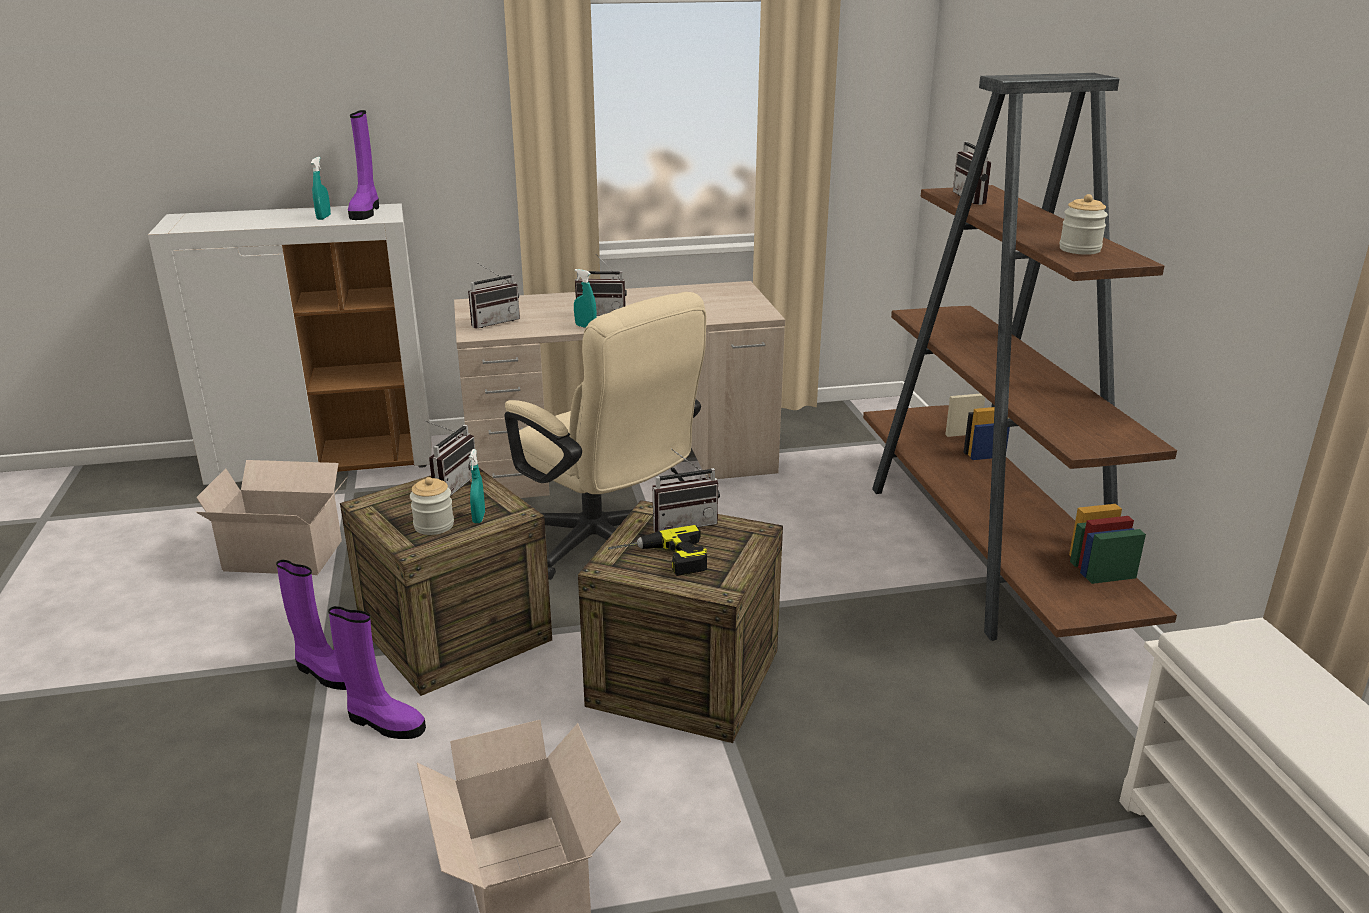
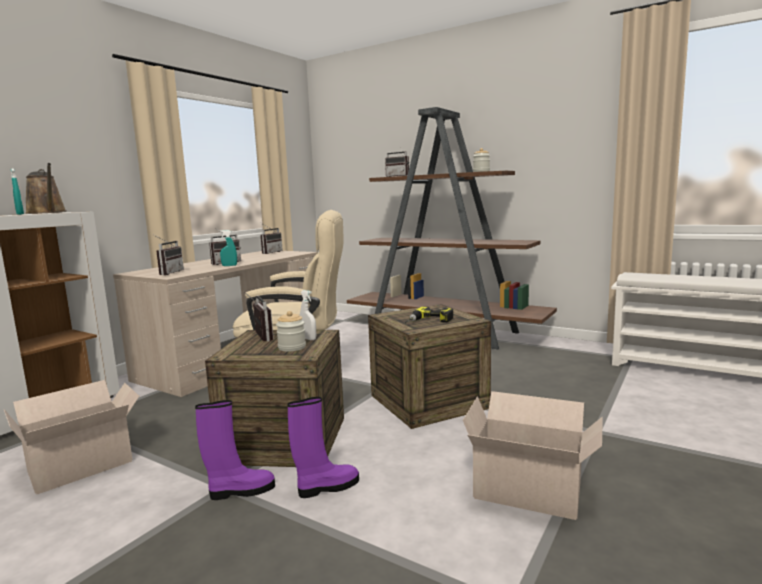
camera: 45 degrees left, 15 degrees down
(365, 212) = (47, 213): purple boot -> brown watering can
(479, 518) = (308, 339): turquoise spray bottle -> white spray bottle
(683, 523) = (405, 313): radio -> radio (270, 252)

